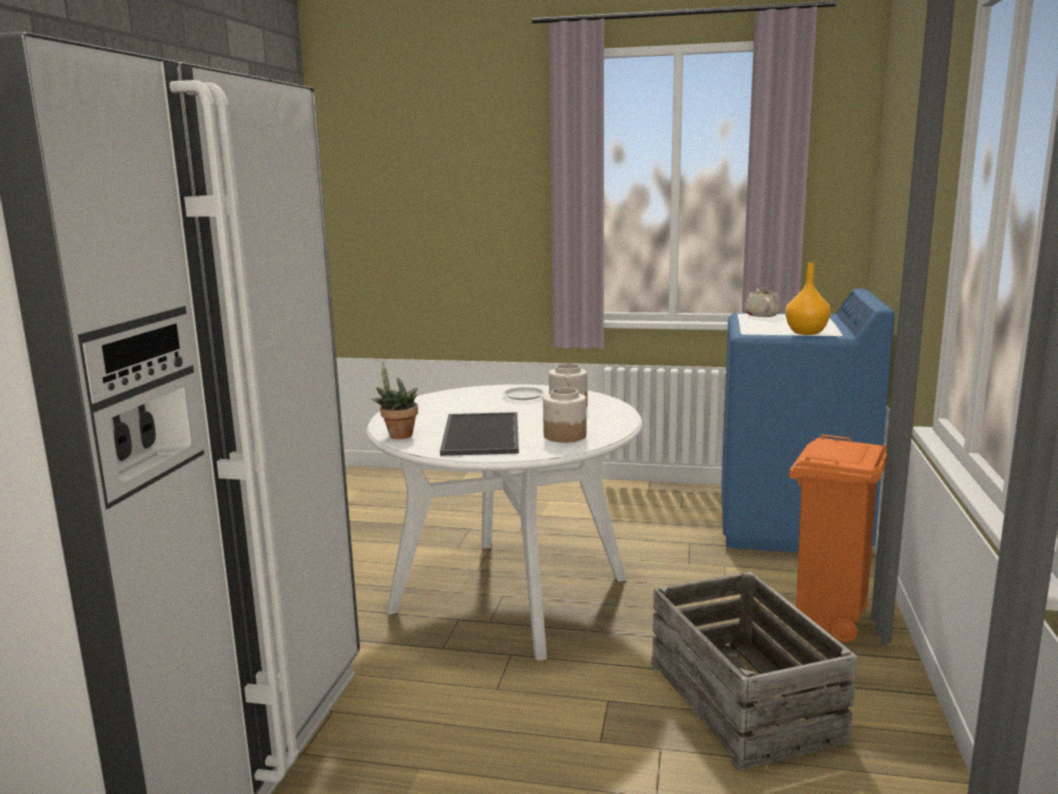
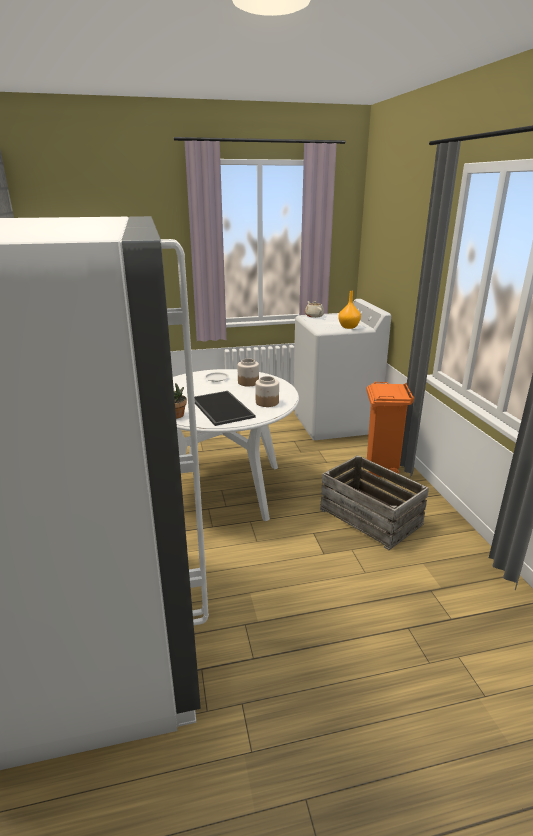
camera: 25 degrees left, 10 degrees up
(792, 525) = (334, 422): blue washing machine -> white washing machine

